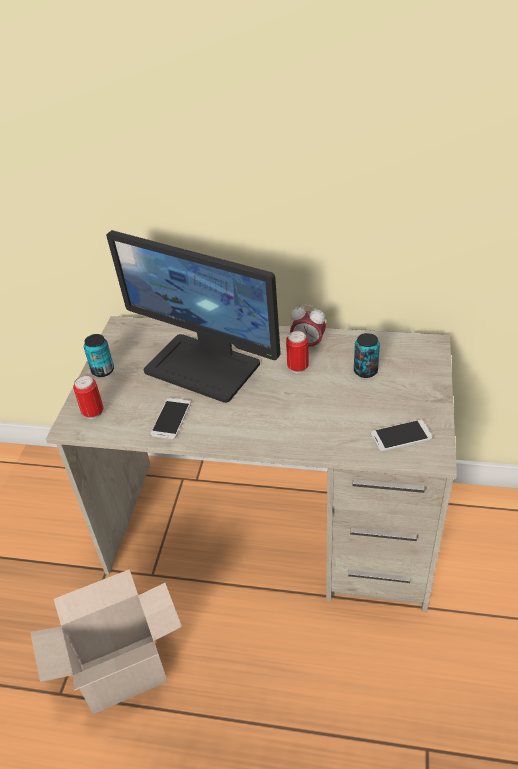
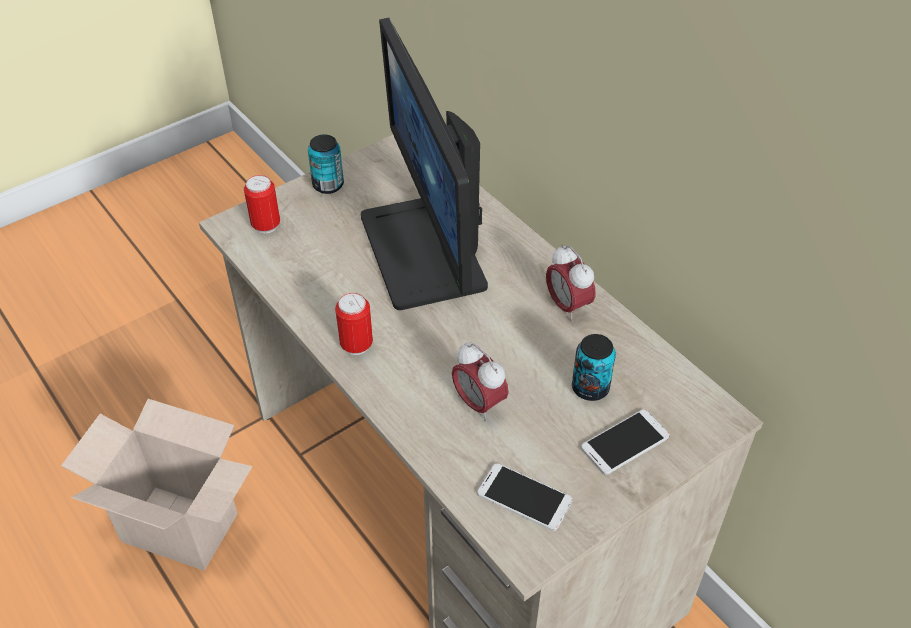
camera: 40 degrees right, 5 degrees up
(171, 418) = (323, 286): phone -> phone (625, 442)
(297, 367) = (520, 325): can -> can (356, 345)
(326, 413) = (478, 403): none -> alarm clock

